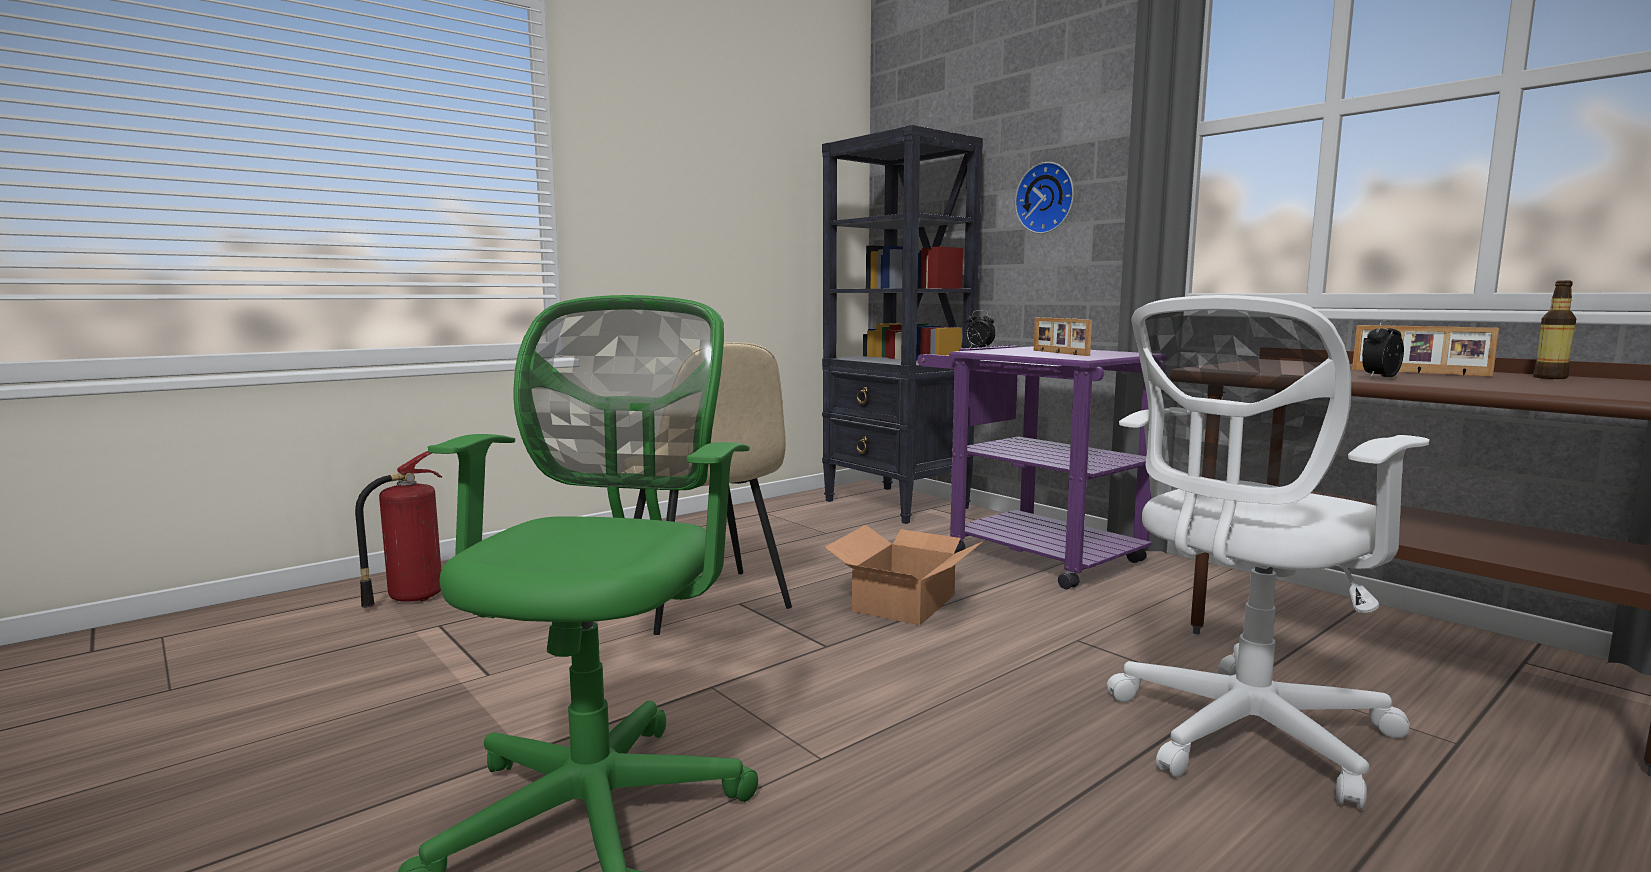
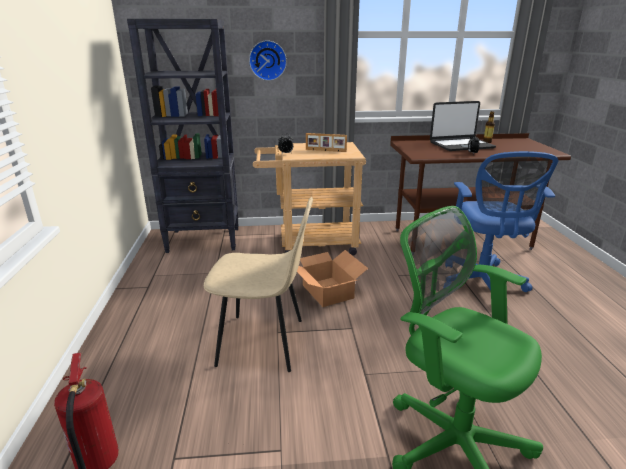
camera: 55 degrees left, 15 degrees up
(1029, 553) = (310, 243): purple cart -> beige cart
(1241, 735) = (482, 284): white office chair -> blue office chair
(1419, 373) = (461, 145): picture frame -> laptop

